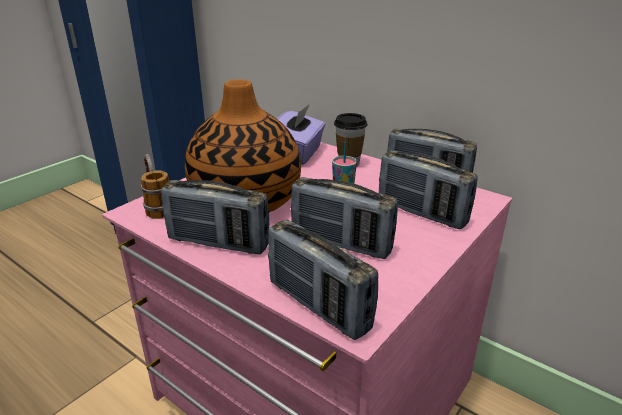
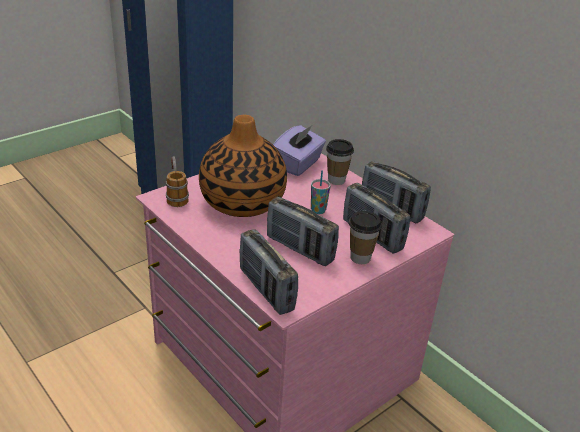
camera: 10 degrees right, 5 degrees up
(218, 243) = (213, 234): radio -> none
(422, 241) = (360, 258): none -> cup

